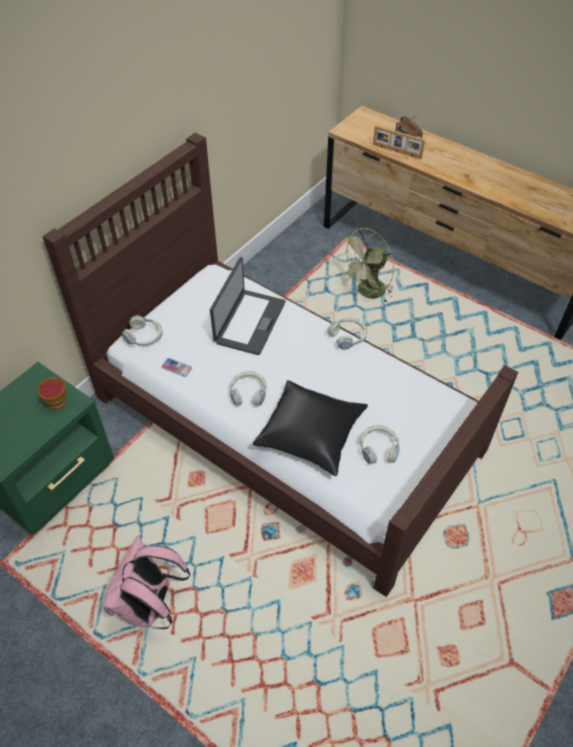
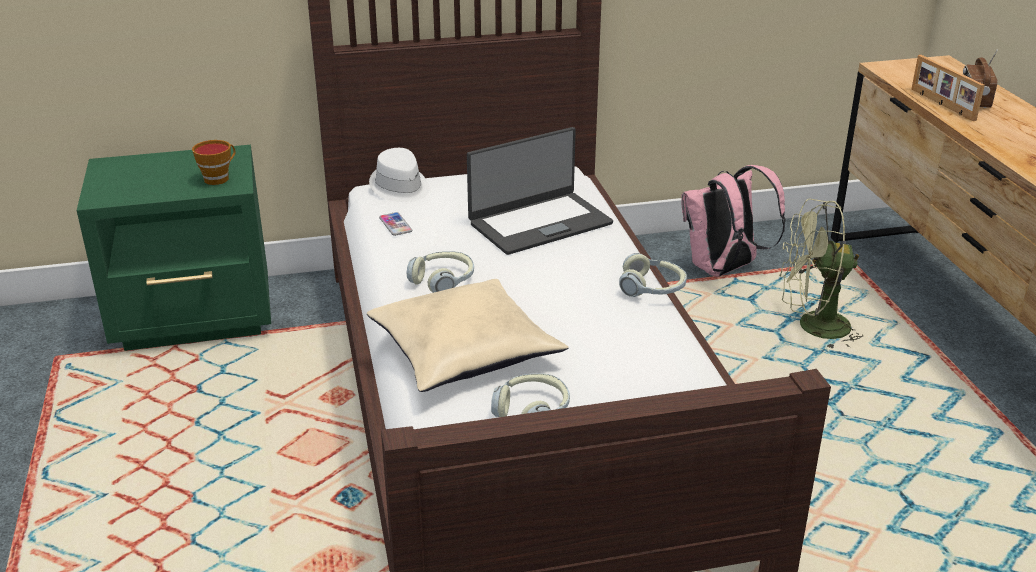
camera: 40 degrees right, 20 degrees down
(144, 337) = (400, 188): headphones -> white hat
(150, 605) = (128, 482): pink backpack -> pink backpack (723, 269)
(310, 432) = (465, 350): black pillow -> beige pillow

